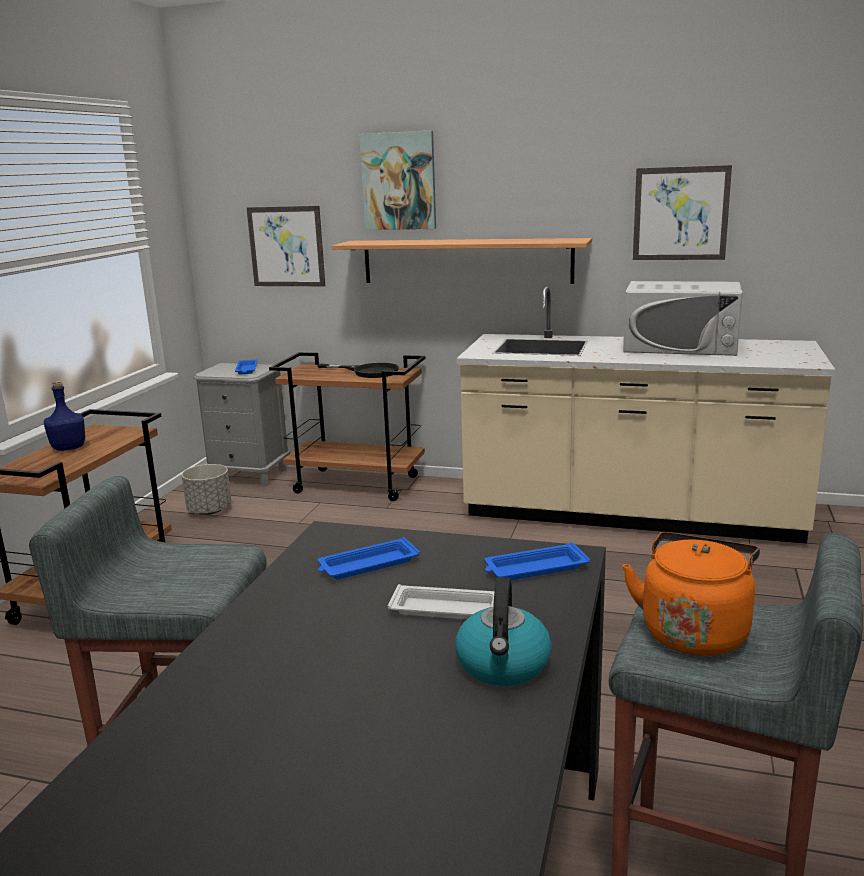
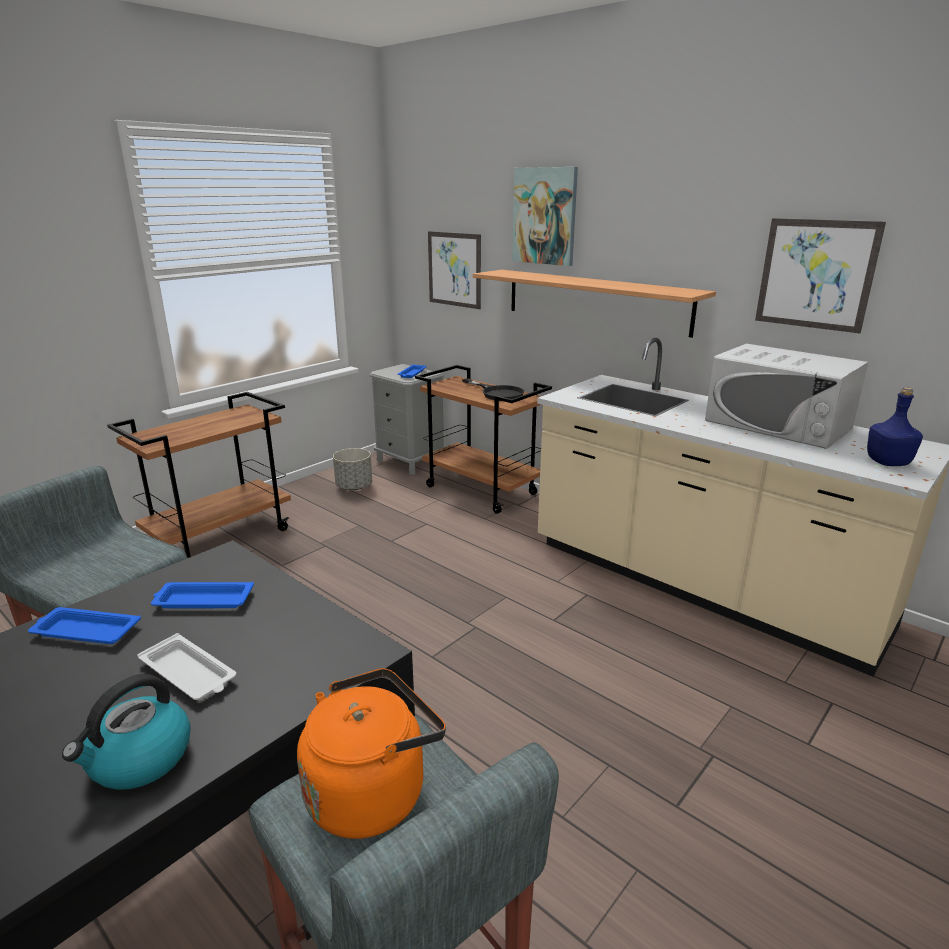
camera: 25 degrees right, 5 degrees up
(69, 448) = (206, 422): blue bottle -> blue bottle (888, 463)
(534, 568) = (316, 654): blue tray -> blue tray (85, 631)

